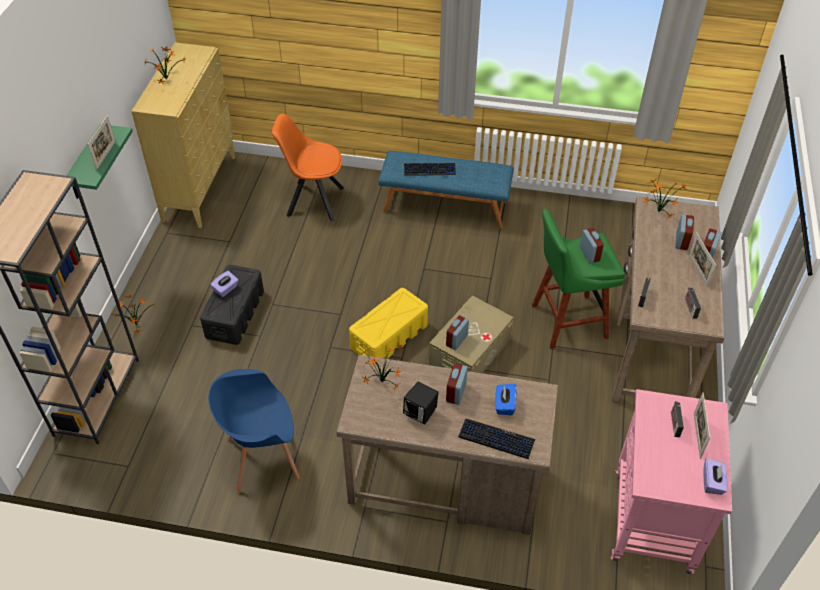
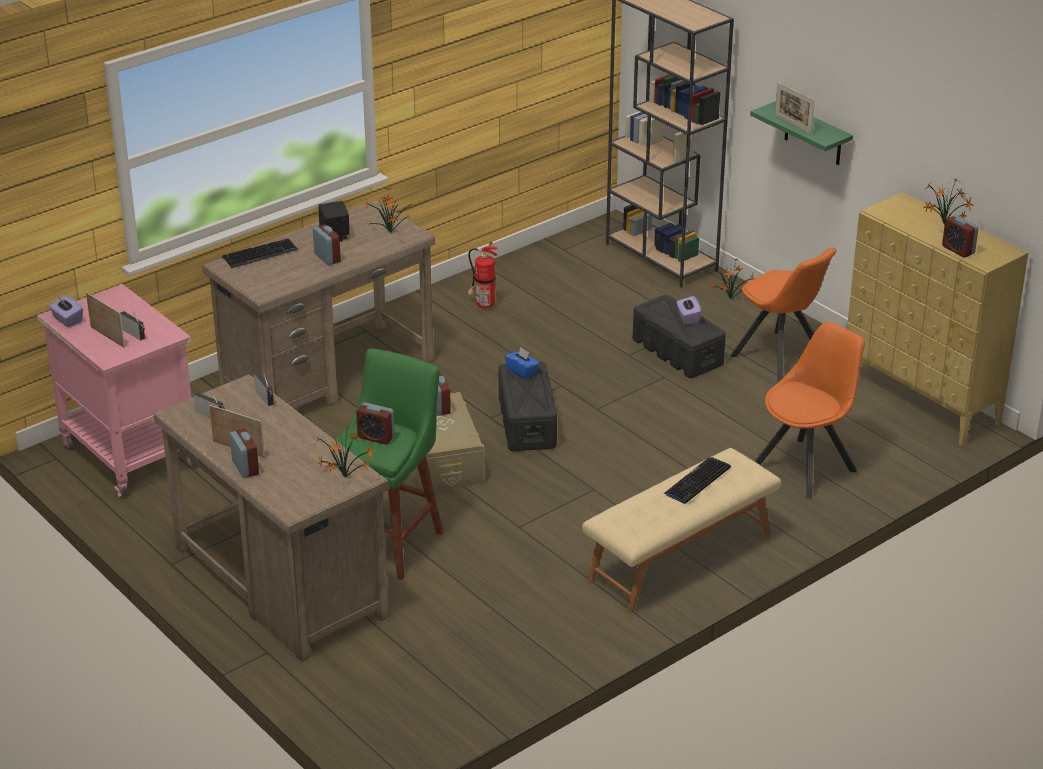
camera: 130 degrees right, 15 degrees down
(198, 265) = (780, 357): none -> orange chair
(262, 459) = (483, 305): blue chair -> fire extinguisher
(388, 337) = (527, 422): yellow storage box -> black storage box
(445, 206) = (681, 558): blue bench -> beige bench
(504, 405) = (281, 272): blue tissue box -> blue tissue box (522, 371)
(681, 241) = (286, 465): alarm clock -> alarm clock (958, 250)

